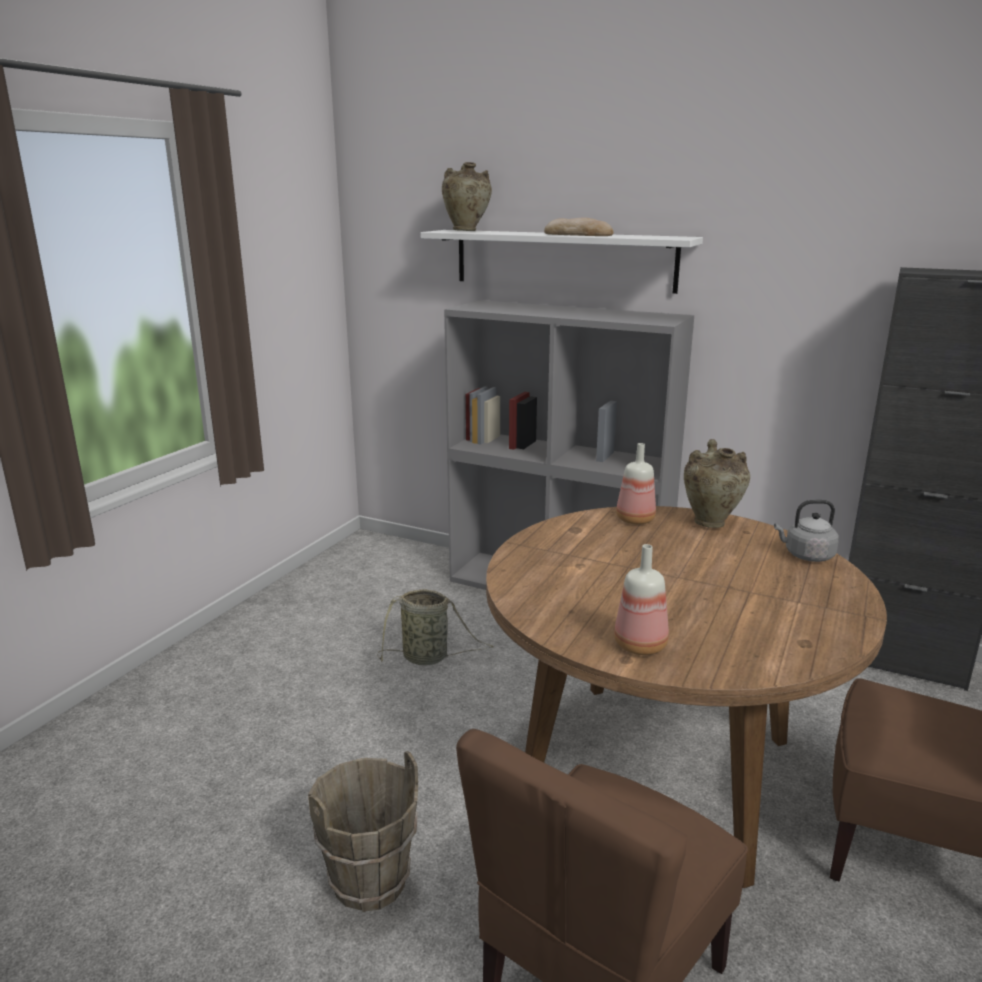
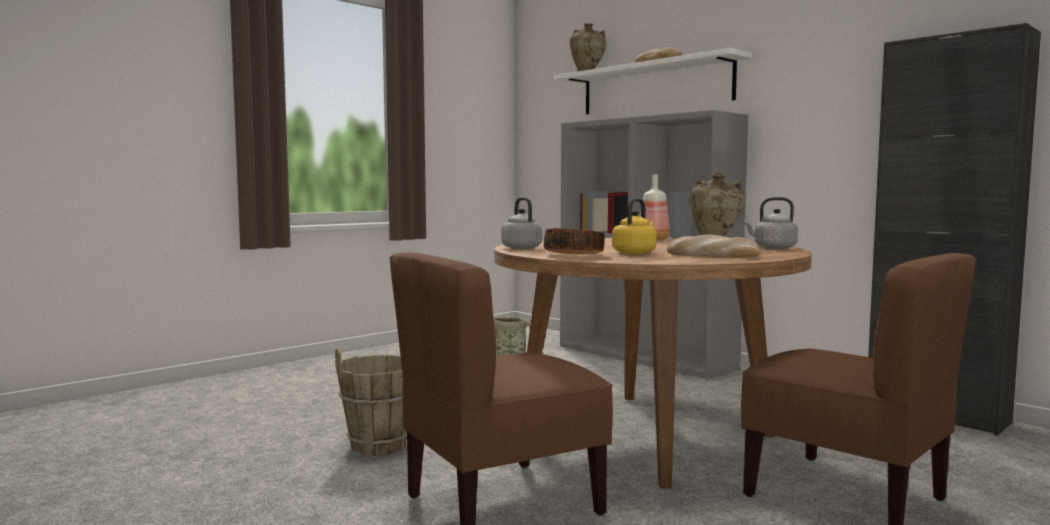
camera: 20 degrees right, 15 degrees down
(533, 606) = (520, 248): none -> grey kettle
(641, 645) = (574, 255): bottle -> bowl
(695, 615) = (635, 253): none -> yellow kettle
(788, 614) = (711, 255): none -> bread

